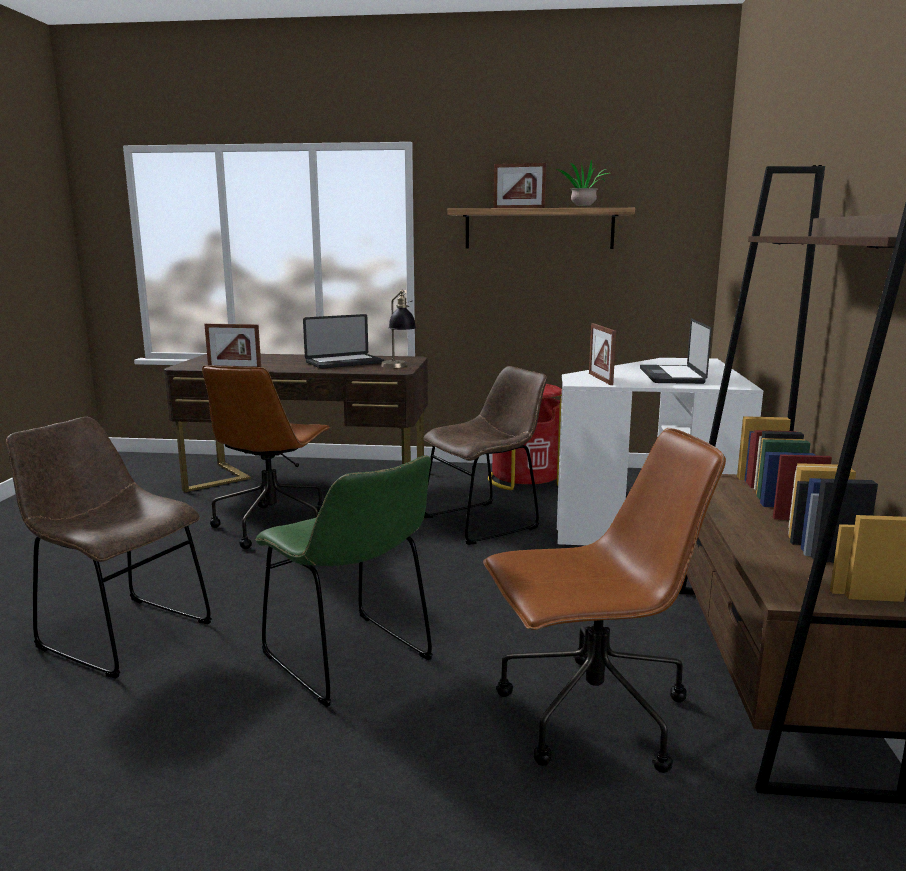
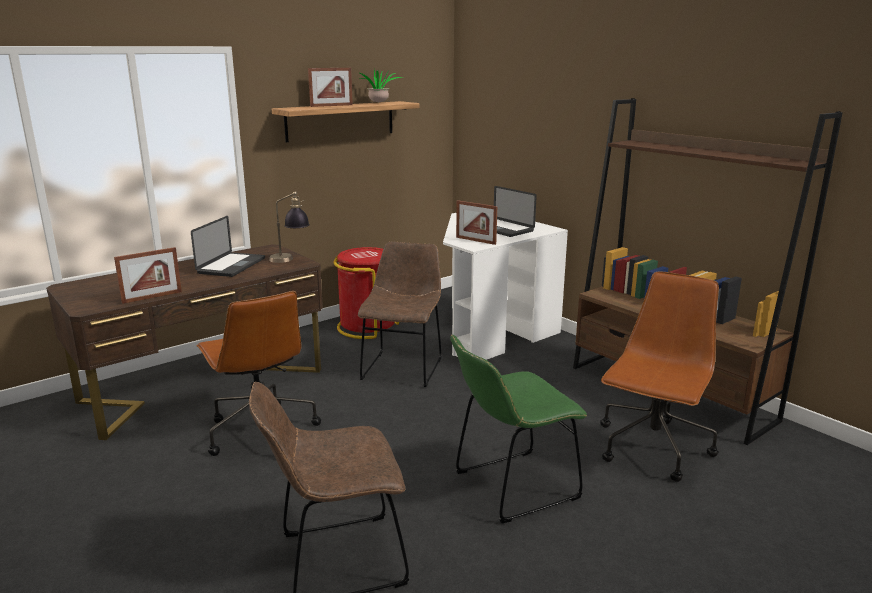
camera: 45 degrees left, 5 degrees up
(352, 661) = (510, 487): green chair -> green chair turned 150 degrees clockwise

